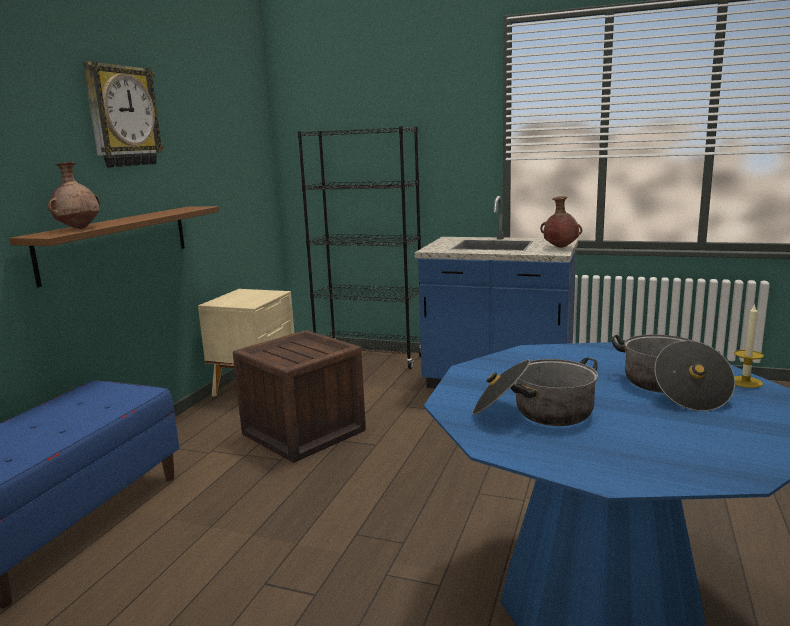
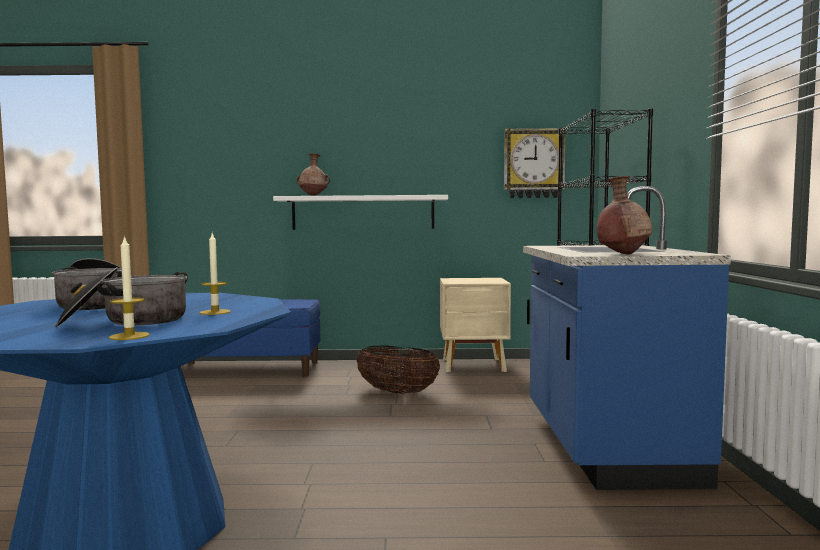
camera: 70 degrees right, 10 degrees down
(117, 242) = (363, 212): brown shelf -> white shelf
(122, 116) = (385, 125): wall clock -> wall clock (533, 163)
(303, 432) = (397, 392): crate -> basket
(615, 362) = (215, 312): none -> candle

